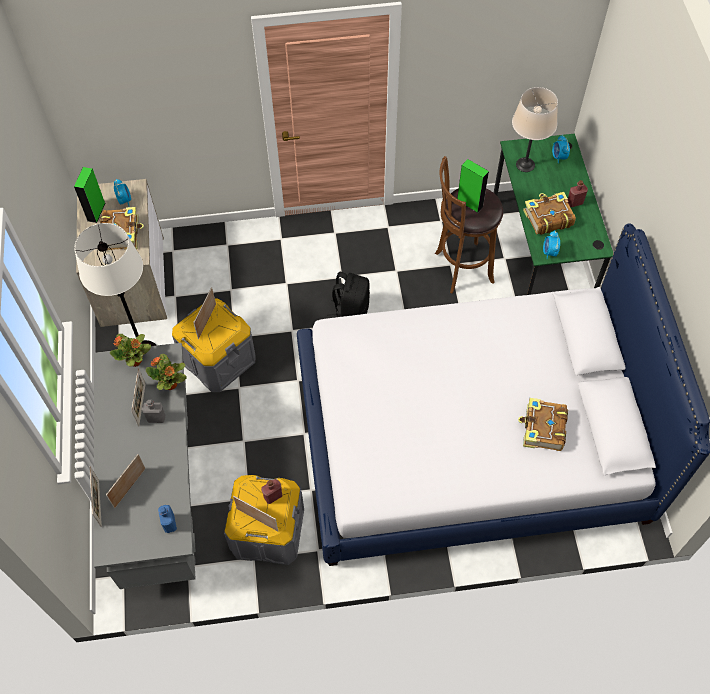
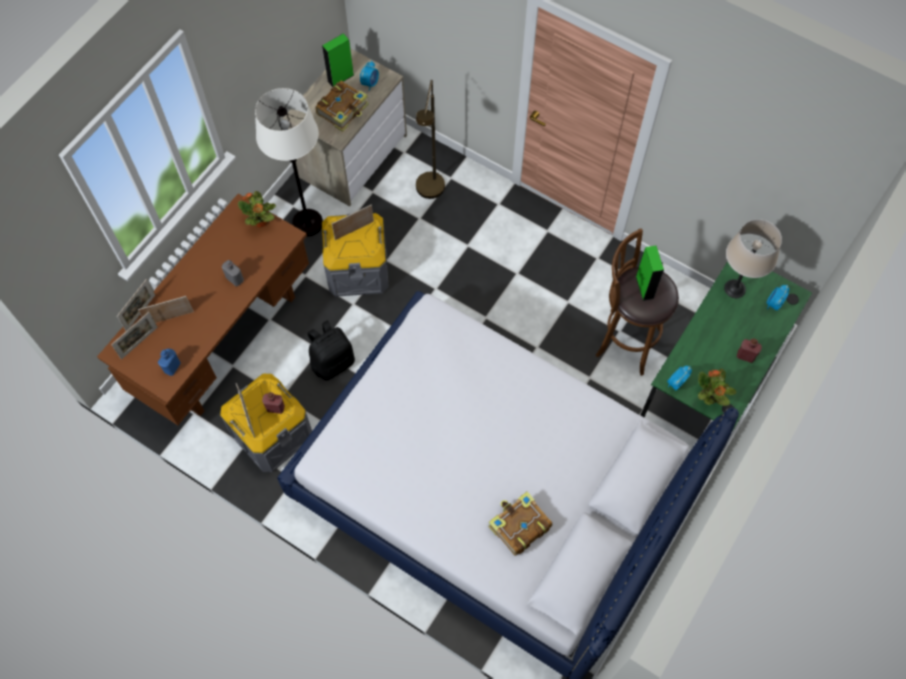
camera: 40 degrees right, 5 degrees up
(141, 405) = (234, 260): picture frame -> picture frame (139, 343)
(160, 491) = (225, 340): grey desk -> brown desk
(171, 385) = (268, 261): potted plant -> potted plant (709, 398)
(222, 266) = (430, 193): none -> brown floor lamp
(351, 312) = (496, 309): black backpack -> black backpack (332, 362)
(547, 218) = (705, 351): book -> none

